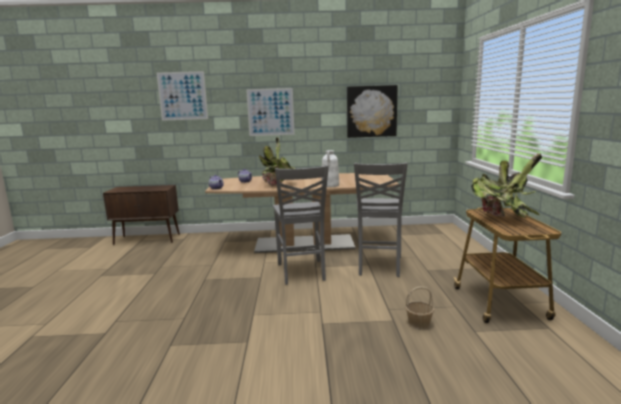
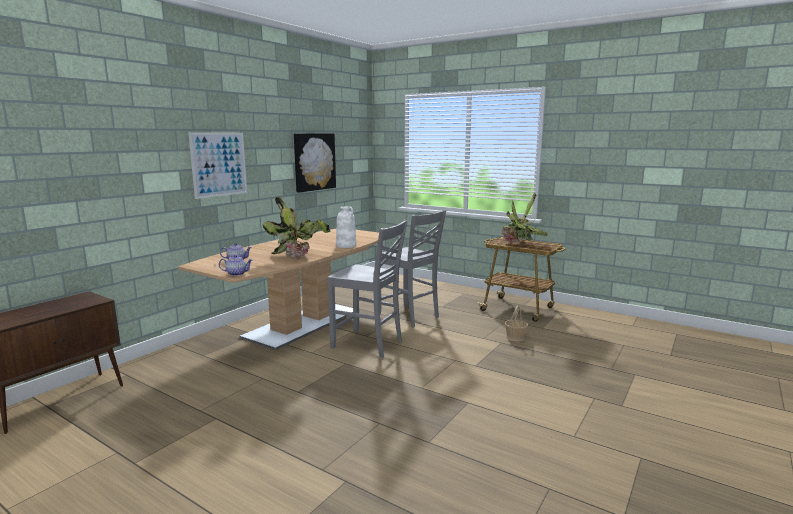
camera: 55 degrees left, 0 degrees up
(182, 96) = (93, 140): picture -> none

